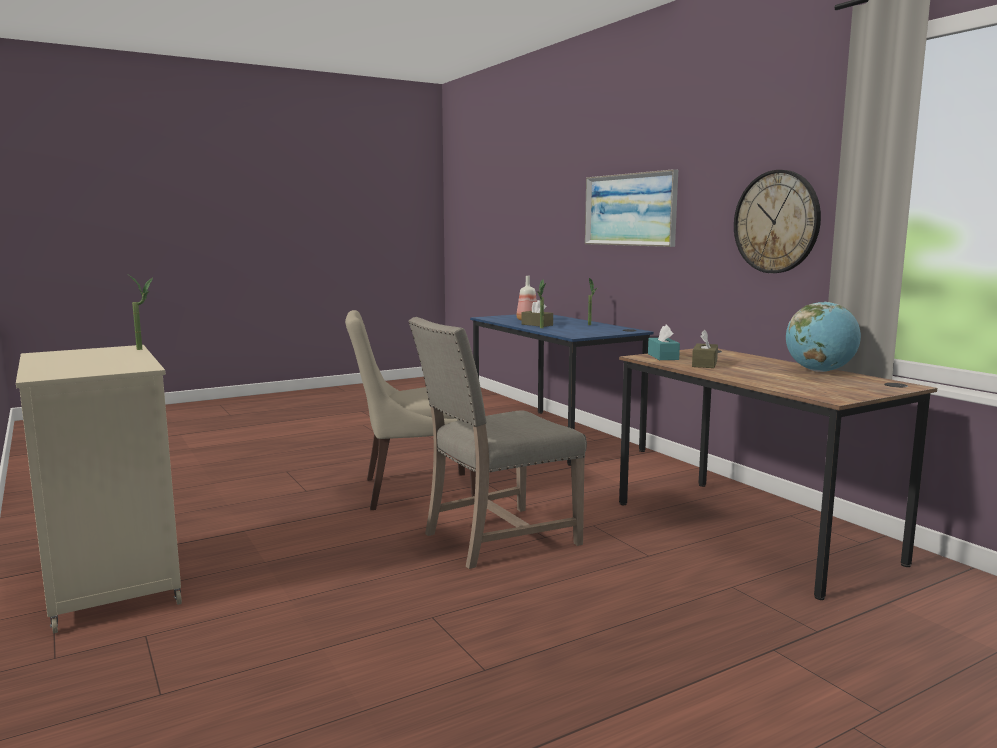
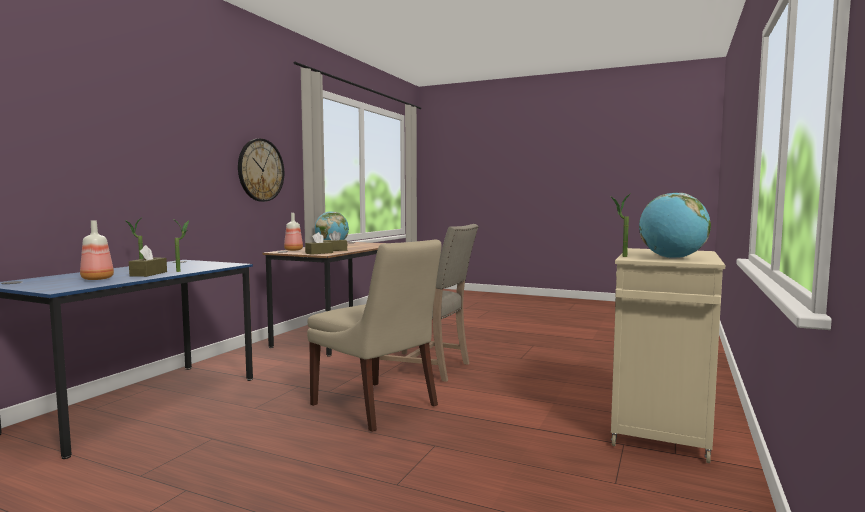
camera: 125 degrees left, 5 degrees down
(81, 354) = (672, 258): none -> globe
(630, 209) = (133, 148): picture -> none
(663, 357) = (319, 253): turquoise tissue box -> brown tissue box
(724, 353) = (293, 250): none -> bottle

